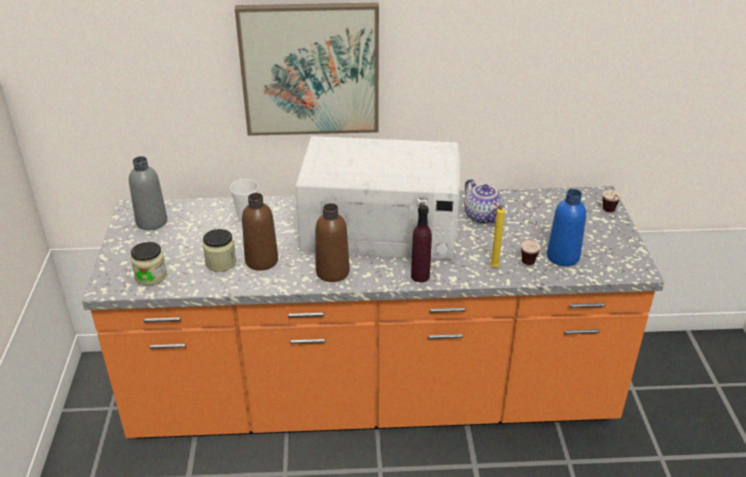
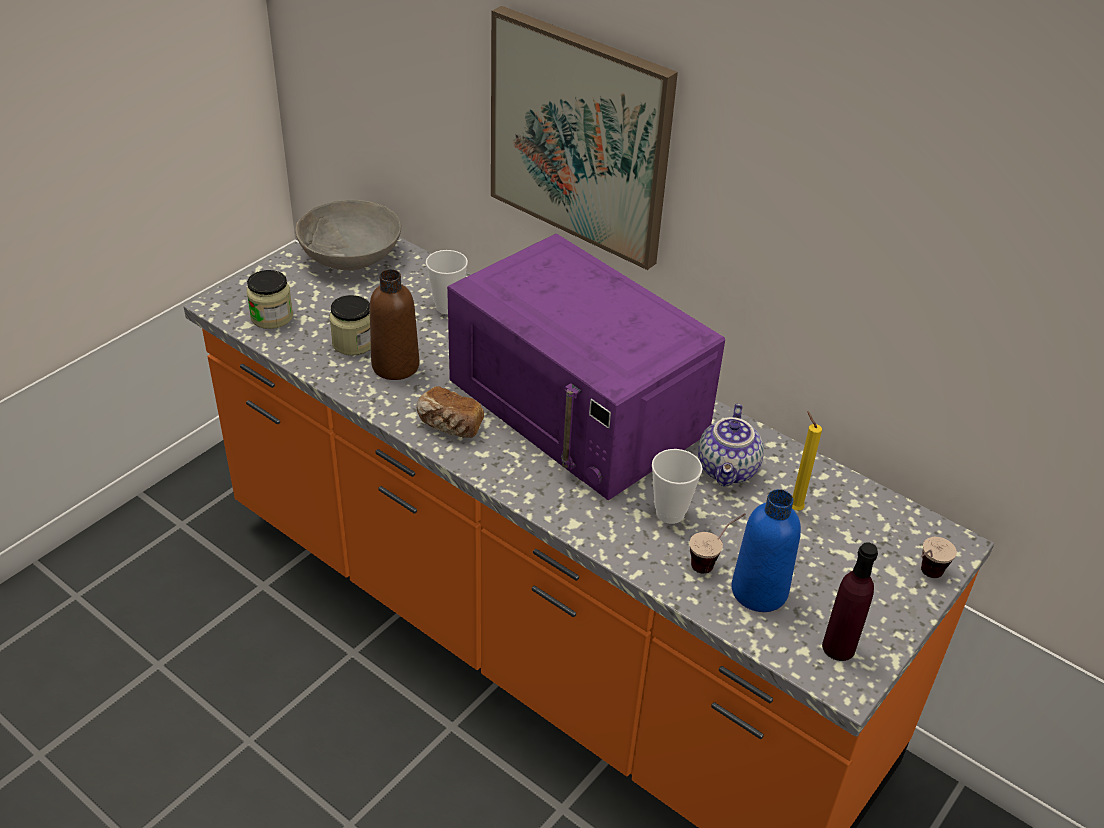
camera: 40 degrees right, 5 degrees up
(151, 221) = (350, 255): grey bottle -> grey bowl
(332, 272) = (449, 426): brown bottle -> bread
(381, 227) = (579, 406): white microwave -> purple microwave
(420, 276) = (538, 495): purple bottle -> purple bottle (838, 647)
(485, 248) = (670, 513): none -> cup
(492, 267) = (643, 542): yellow candle -> yellow candle (794, 508)

